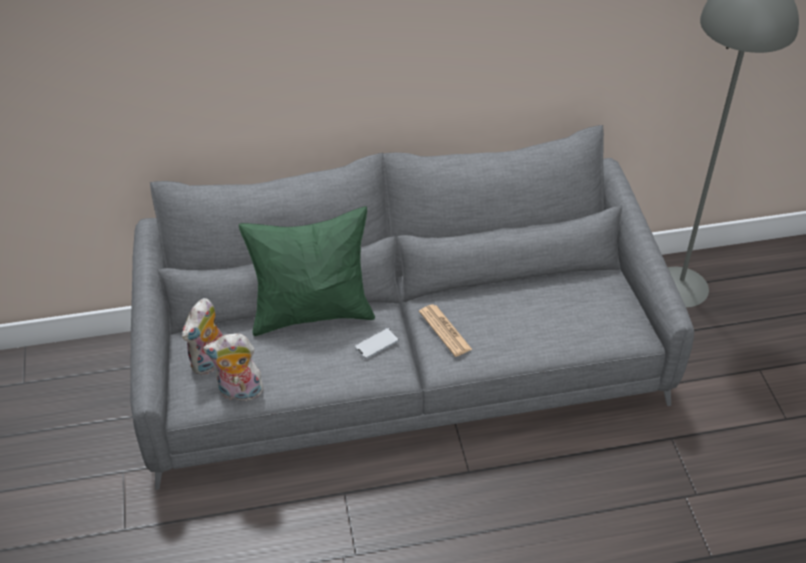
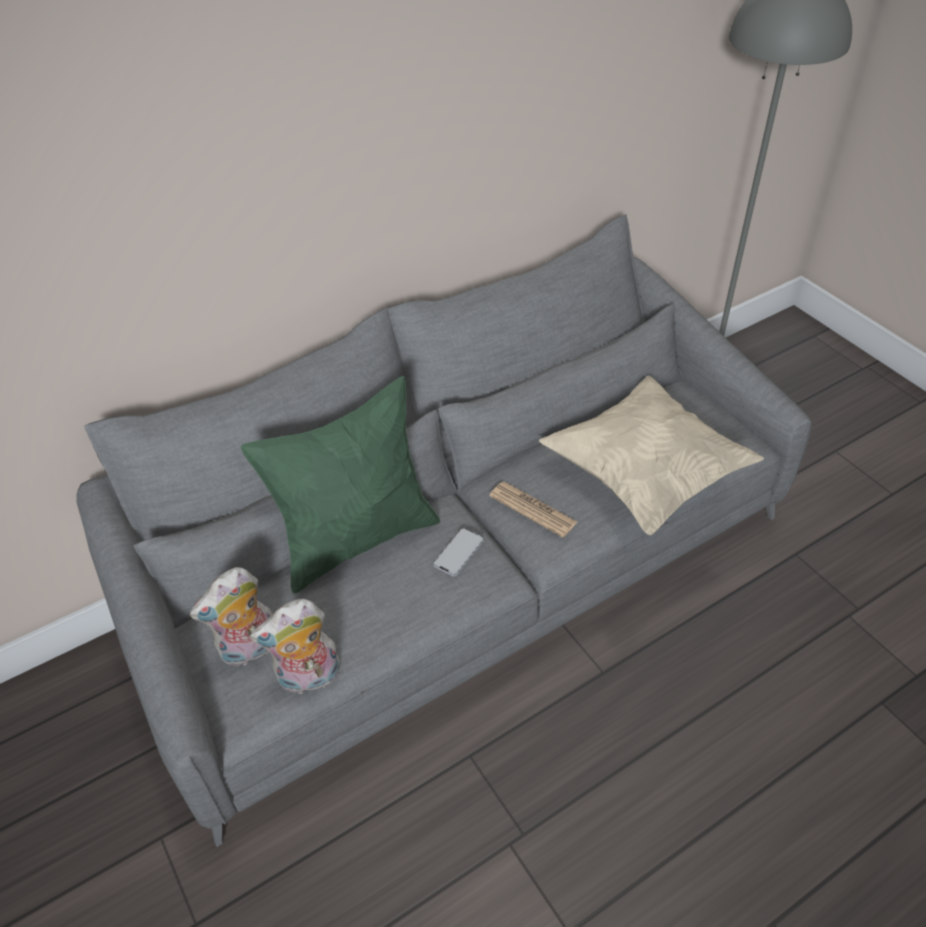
camera: 20 degrees left, 0 degrees up
(210, 362) = (249, 650): plush toy -> plush toy turned 45 degrees clockwise
(542, 331) = (645, 475): none -> beige pillow

